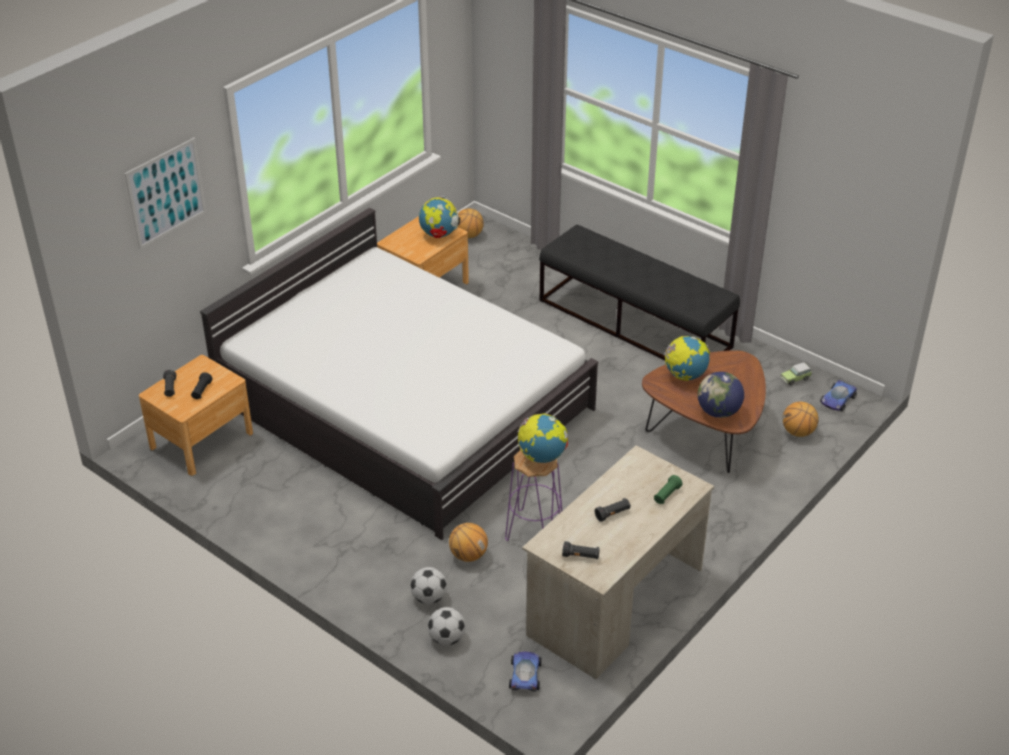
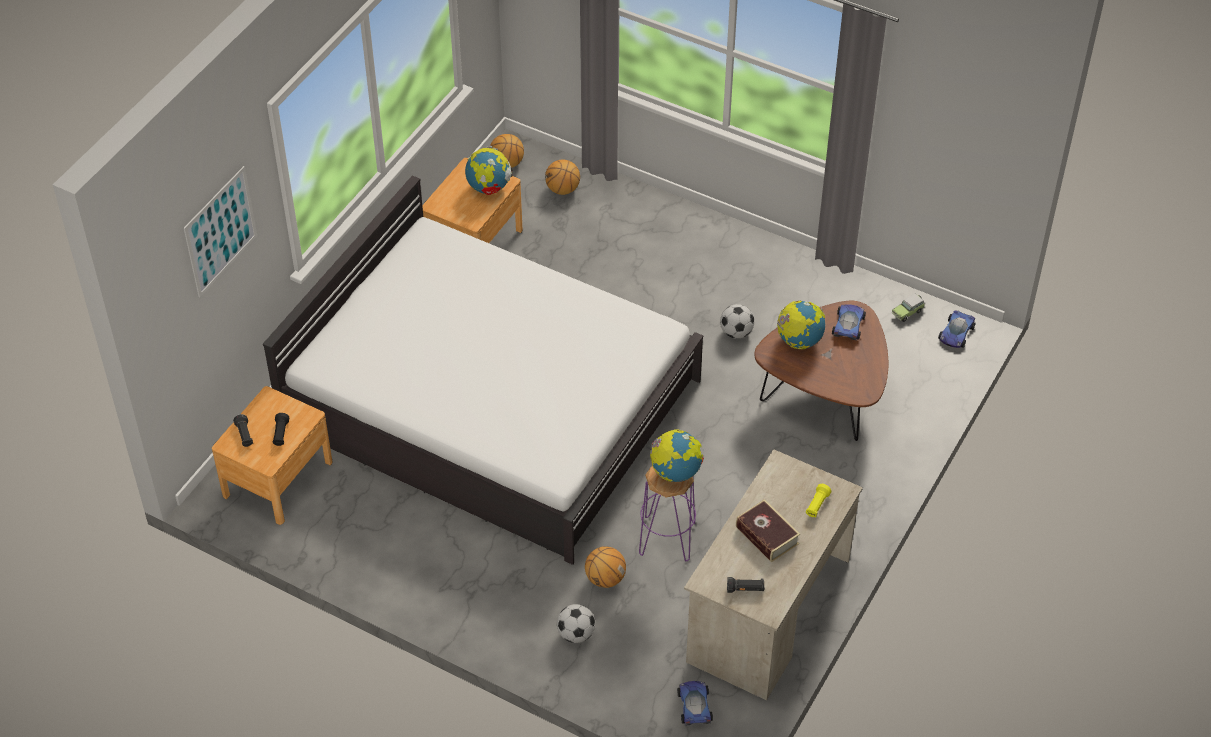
camera: 10 degrees left, 10 degrees up
(447, 638) = (606, 677): football -> football (736, 332)
(612, 514) = (767, 535): black flashlight -> book
(635, 324) = (721, 262): black bench -> none
(666, 495) = (817, 505): green flashlight -> yellow flashlight
(718, 412) = (843, 382): globe -> none
(733, 368) = (848, 325): none -> toy car
(798, 432) = (921, 380): basketball -> basketball (563, 189)

